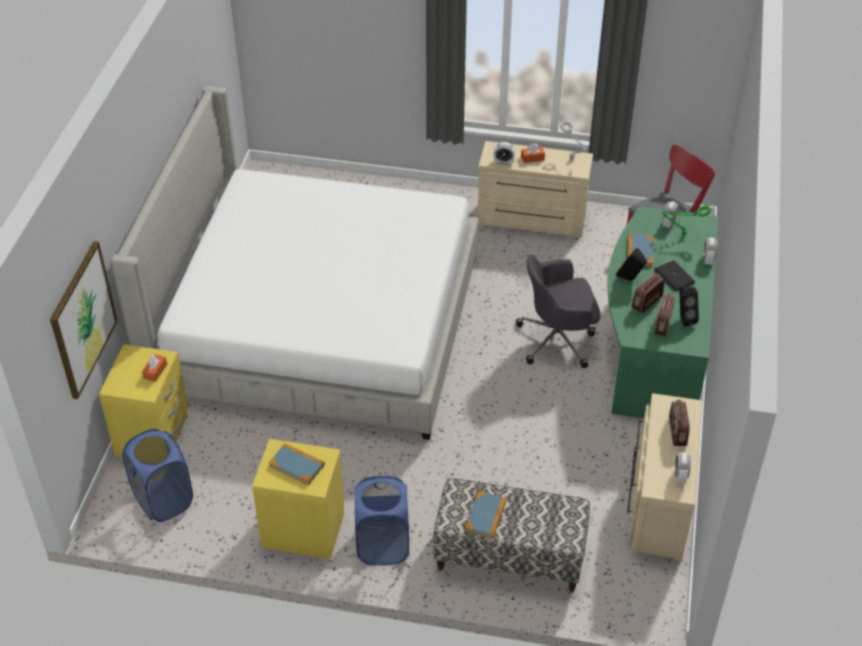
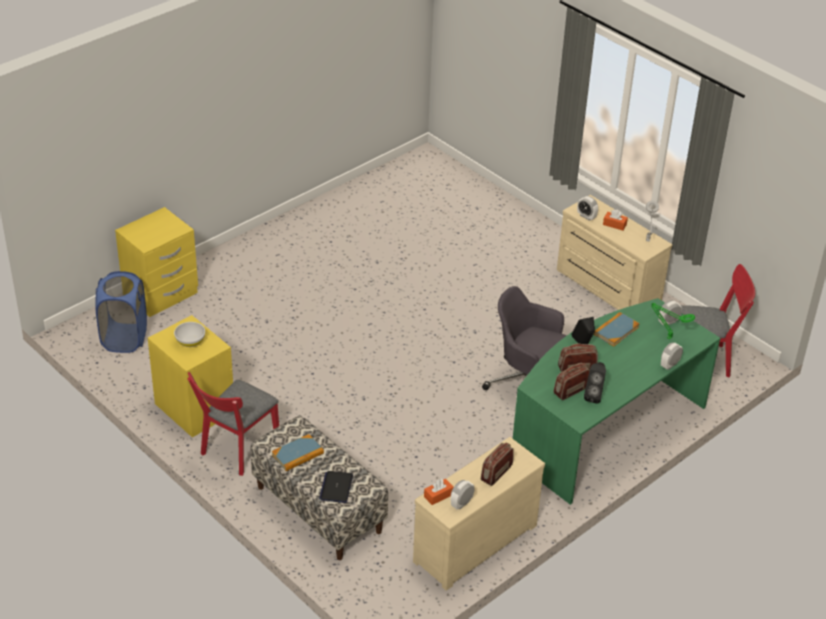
camera: 35 degrees right, 5 degrees down
(83, 319) = (114, 160): picture -> none
(155, 371) = (165, 234): orange tissue box -> orange tissue box (438, 495)
(297, 465) = (190, 341): book -> white bowl
(318, 324) = (353, 280): bed -> none
(382, 546) = (236, 450): blue laundry basket -> red chair
(673, 276) = (623, 362): laptop -> laptop (336, 487)

